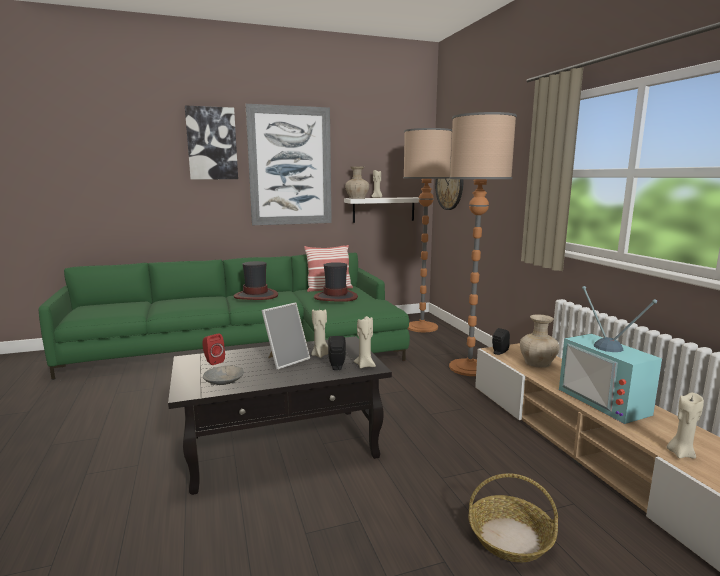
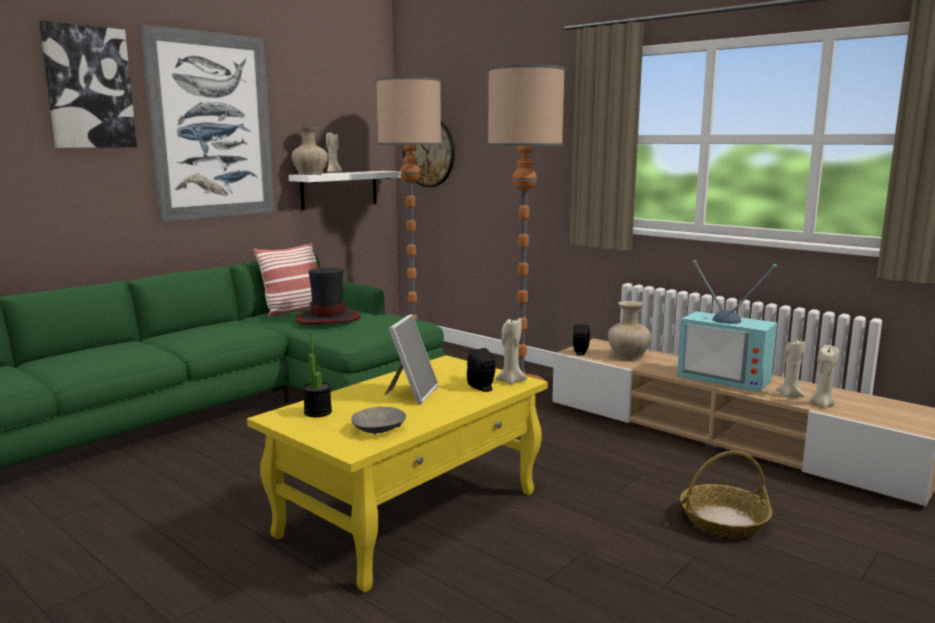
camera: 30 degrees left, 0 degrees up
(213, 361) = (318, 412): red speaker -> potted plant
(256, 296) = (205, 331): hat -> none
(283, 446) = (411, 512): black coffee table -> yellow coffee table
(320, 355) = (442, 380): beige candle -> beige candle (790, 395)

